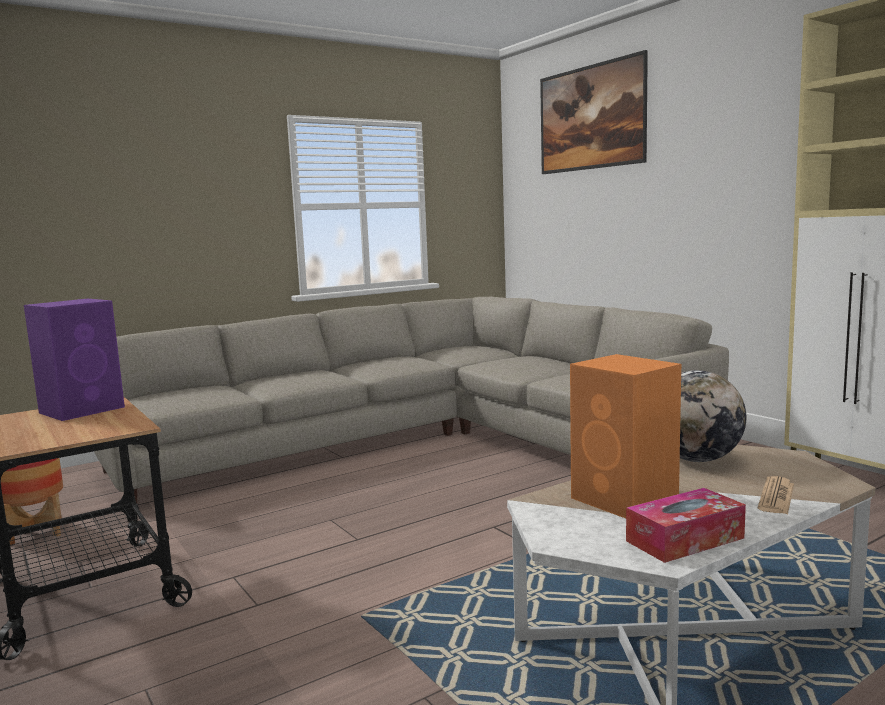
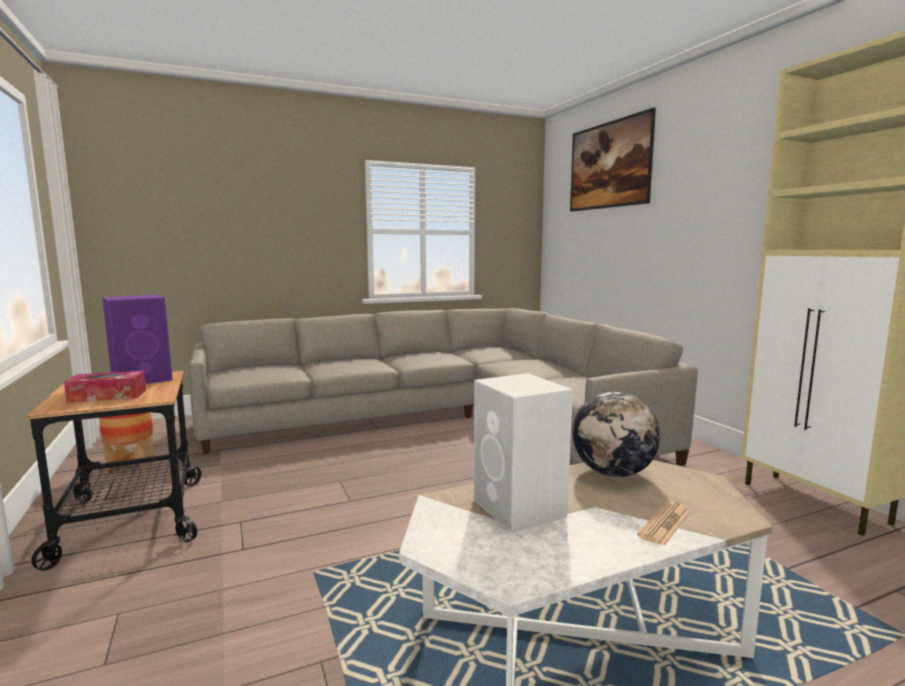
camera: 10 degrees right, 0 degrees up
(626, 500) = (520, 509): orange speaker -> white speaker
(685, 539) = (545, 561): tissue box -> tissue box (108, 396)

